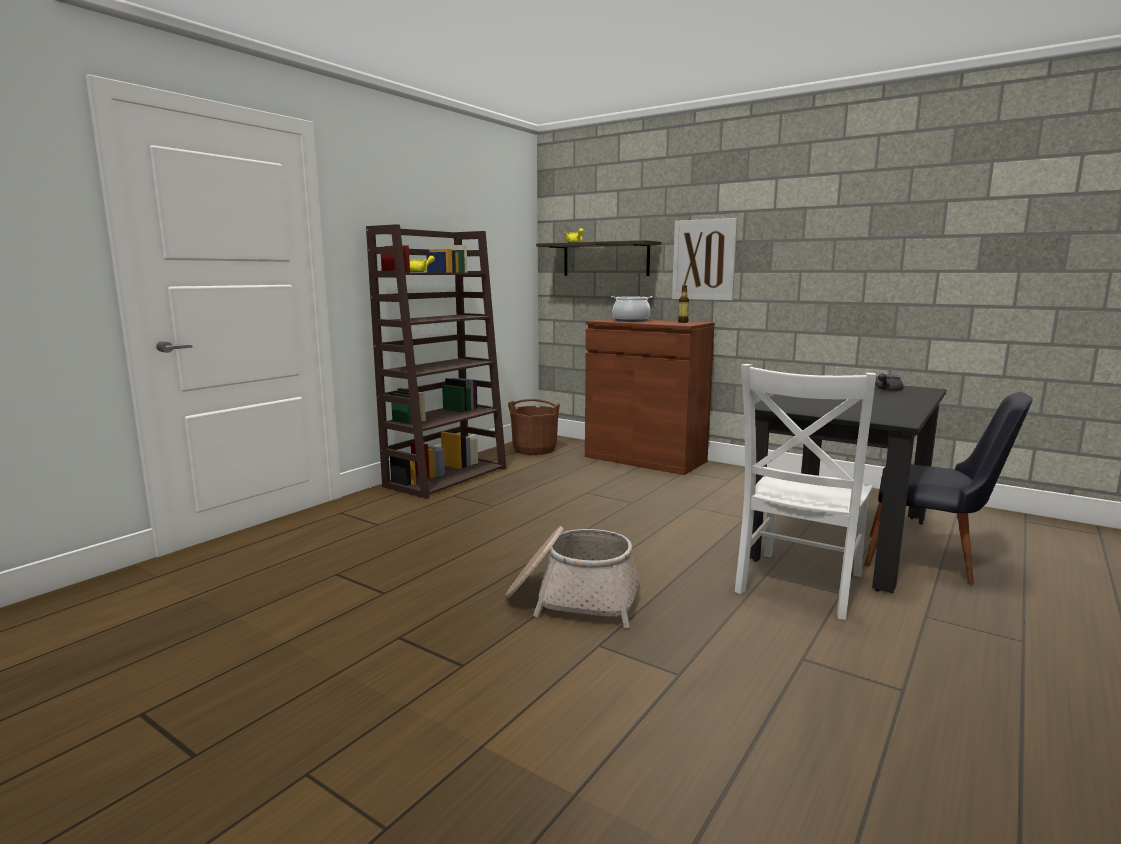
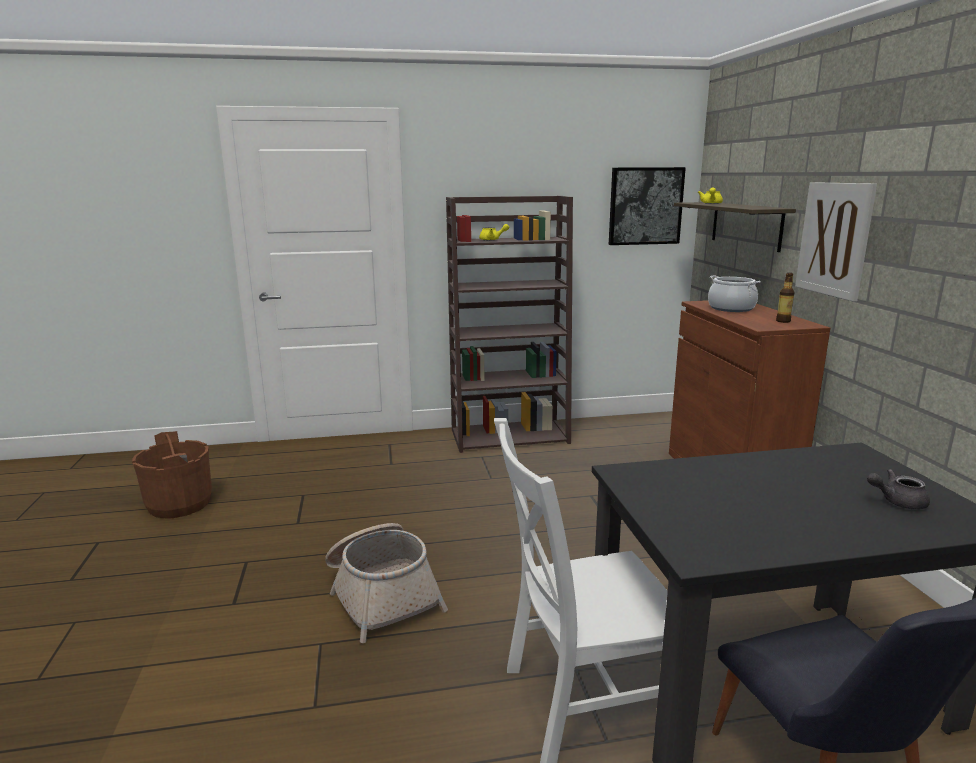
camera: 45 degrees right, 5 degrees up
(508, 247) = (645, 206): none -> picture
(534, 449) = (636, 429): brown bucket -> brown bucket (180, 504)

